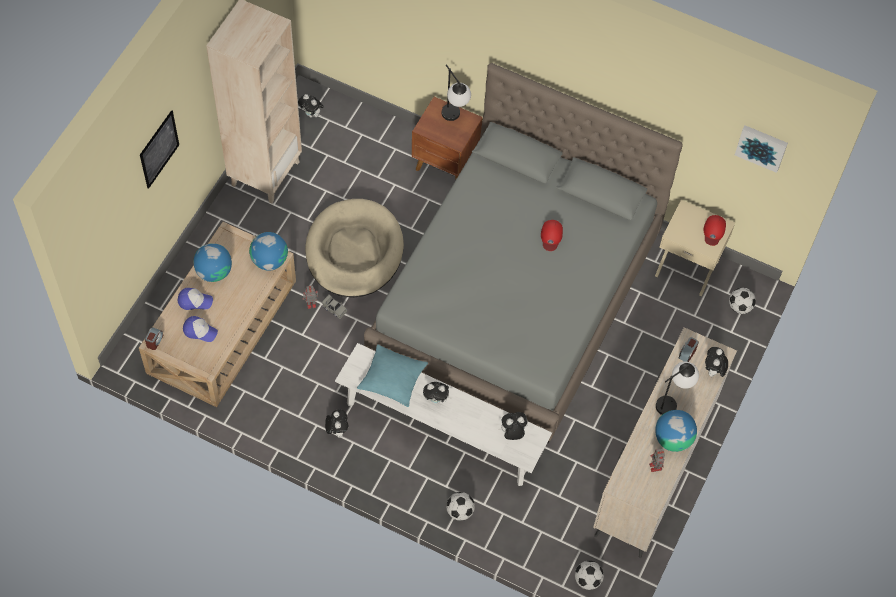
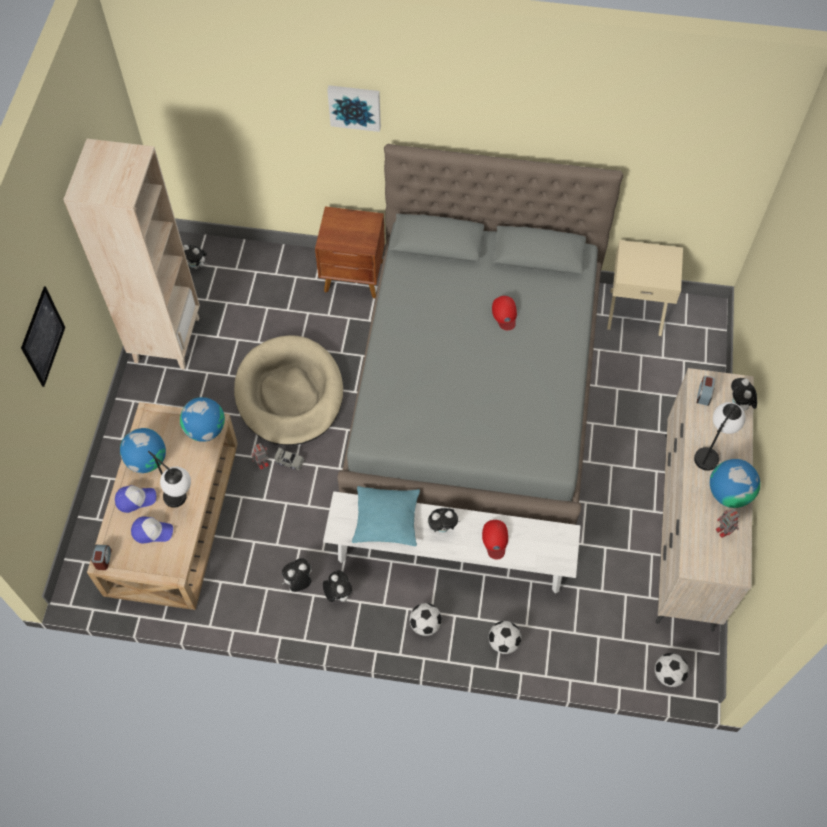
camera: 15 degrees left, 0 degrees up
(454, 118) = (355, 223): table lamp -> table lamp (181, 502)
(512, 433) = (538, 539): plush toy -> plush toy (299, 582)
(713, 231) = (665, 262): red cap -> red cap (495, 539)
(740, 307) = (703, 335): football -> football (425, 624)
(761, 147) = (715, 148): picture -> picture (355, 106)

